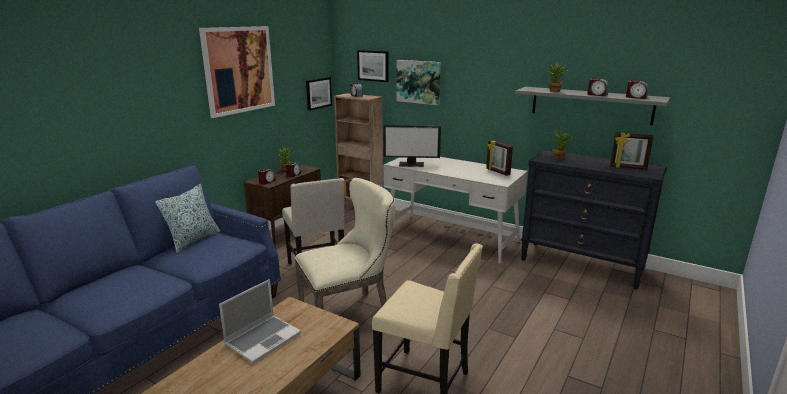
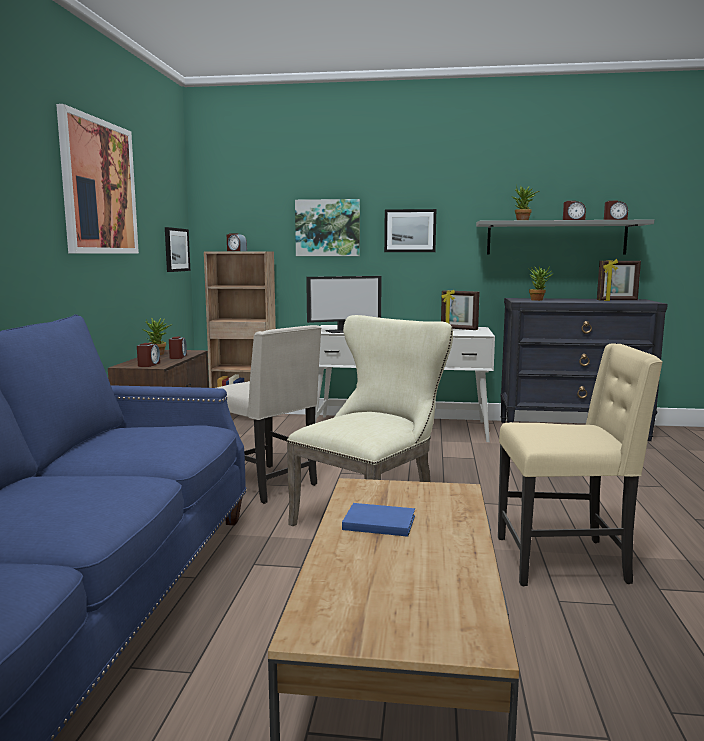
camera: 25 degrees left, 10 degrees down
(193, 240) = (104, 436): pillow -> none
(263, 339) = (377, 522): laptop -> blue book
(373, 65) = (256, 210): picture -> picture (410, 231)

